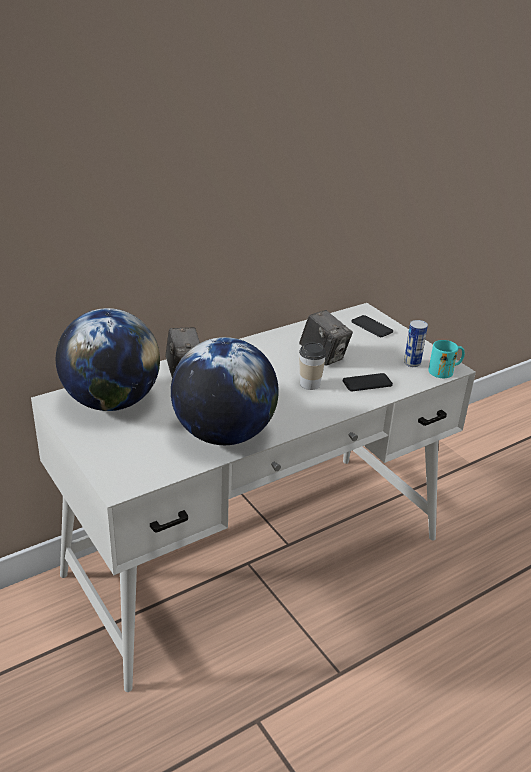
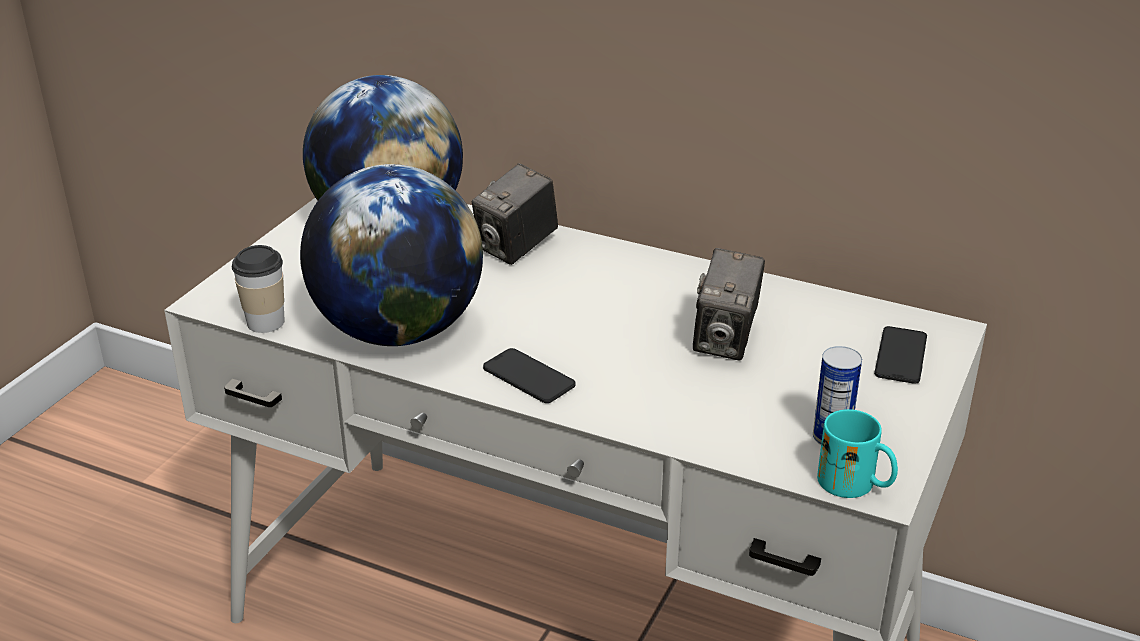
camera: 60 degrees right, 0 degrees up
(310, 384) = (621, 356): cup -> cup (265, 322)
(367, 383) = (696, 409): phone -> phone (528, 377)

